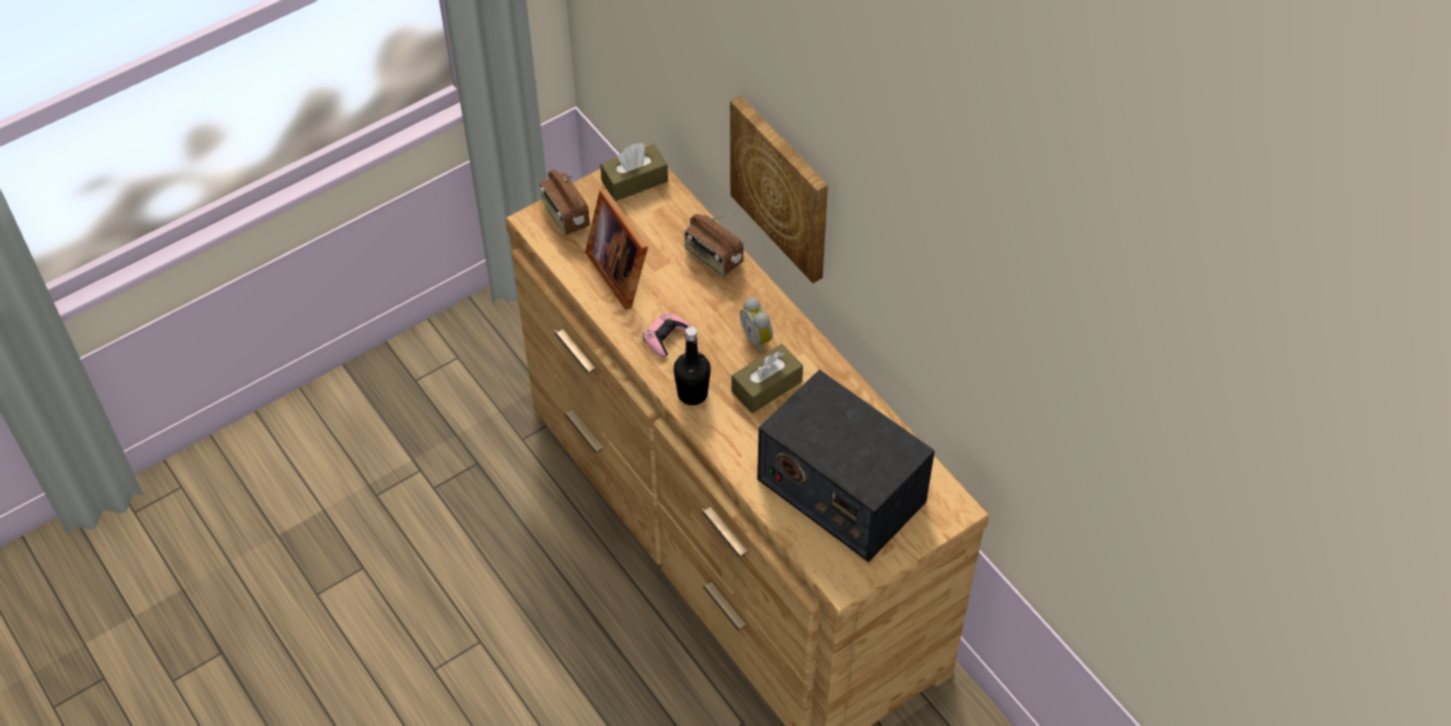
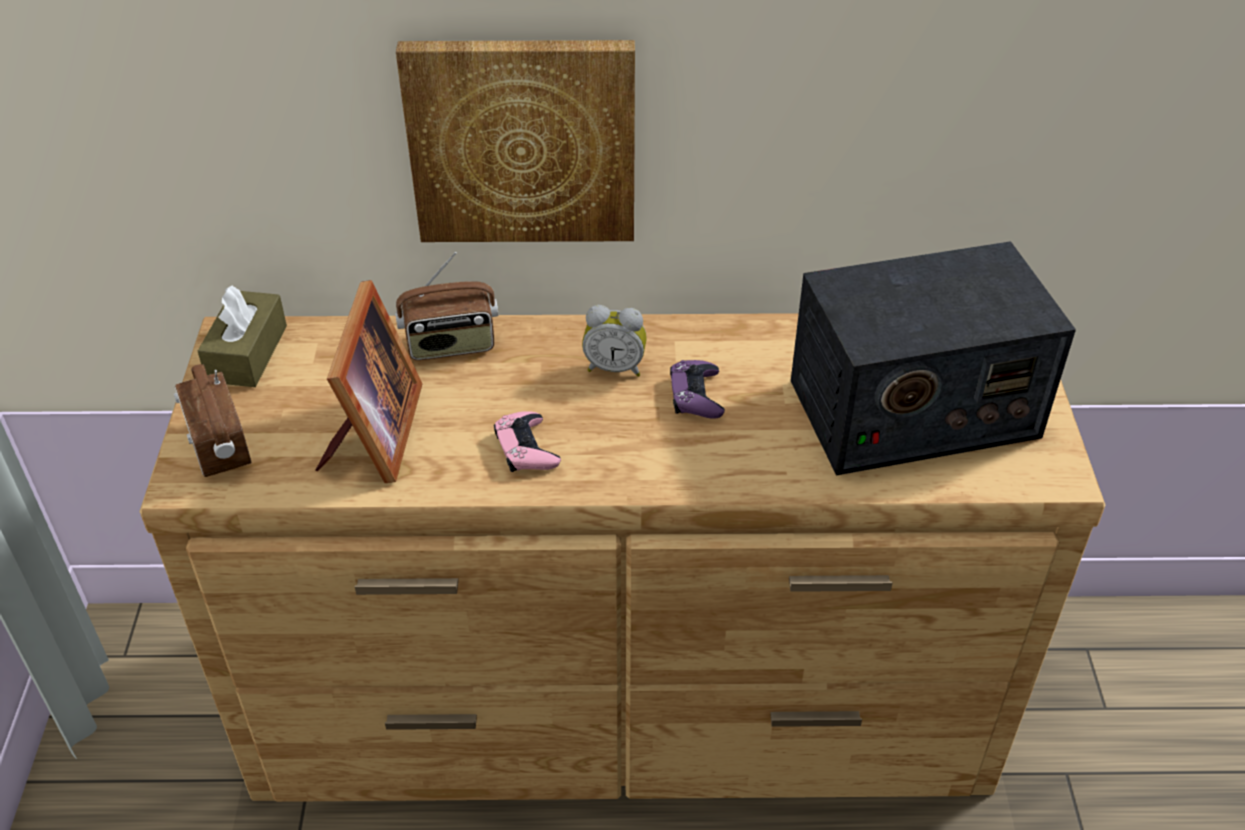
camera: 55 degrees left, 10 degrees down
(565, 216) = (218, 447): radio -> radio turned 60 degrees clockwise
(622, 270) = (373, 435): picture frame -> picture frame turned 90 degrees counterclockwise
(692, 394) = (644, 468): black bottle -> none
(766, 386) = (696, 395): brown tissue box -> purple game controller

